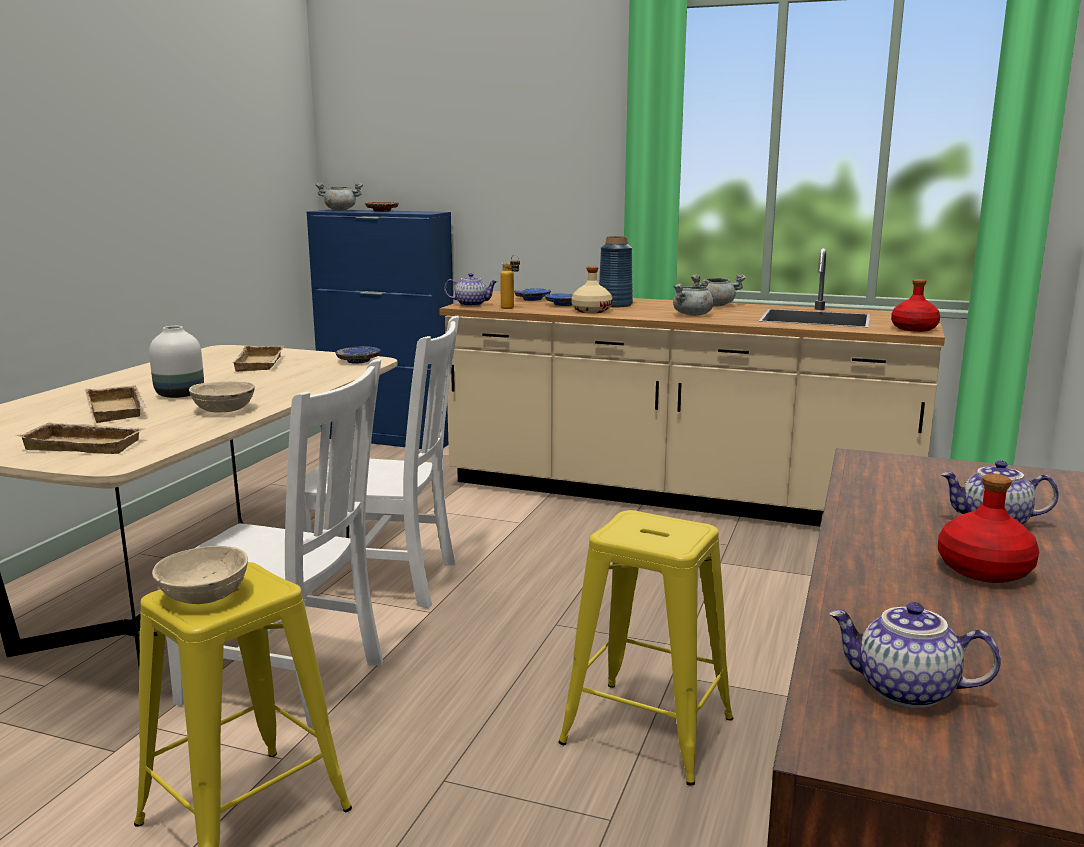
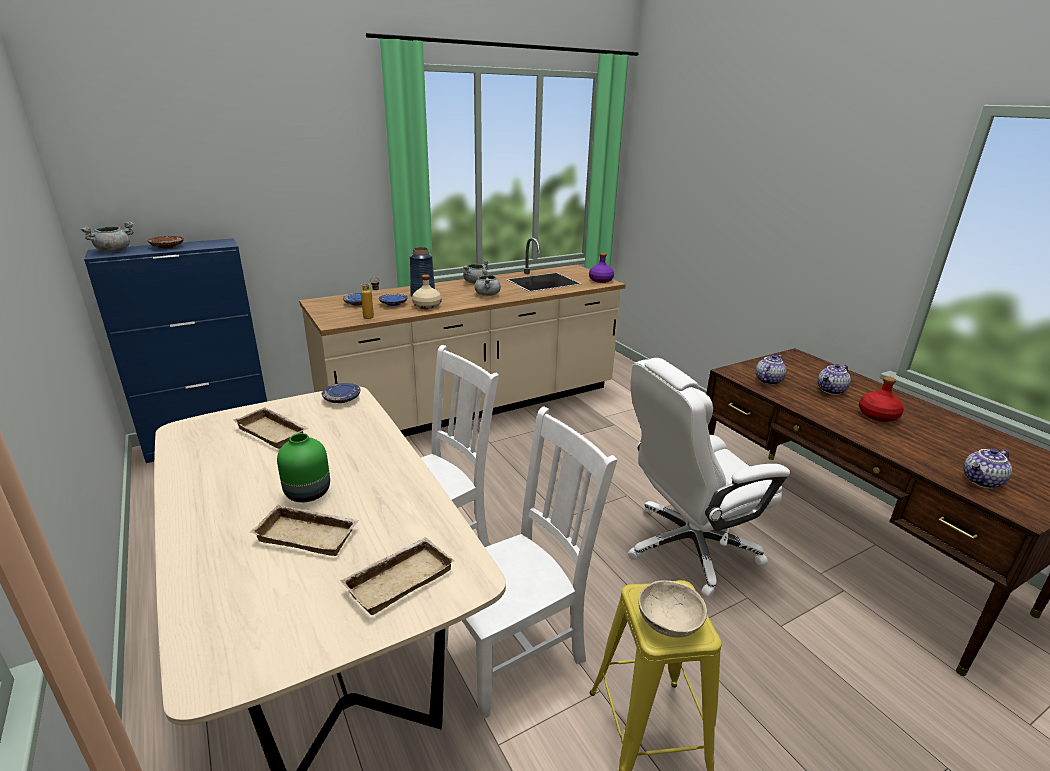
camera: 50 degrees left, 10 degrees up
(178, 395) = (307, 494): white vase -> green vase
(223, 410) = (391, 489): beige bowl -> none
(471, 304) = (333, 320): teapot -> teapot (767, 380)
(647, 730) = (688, 547): yellow stool -> white office chair
(914, 329) = (601, 280): red bottle -> purple bottle

